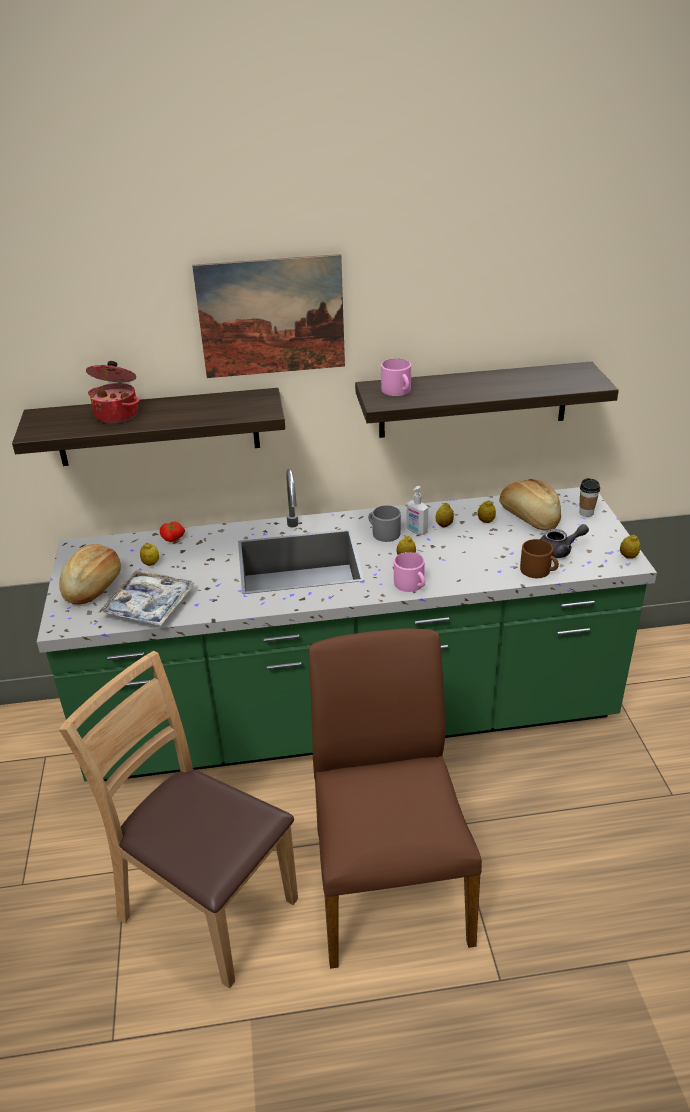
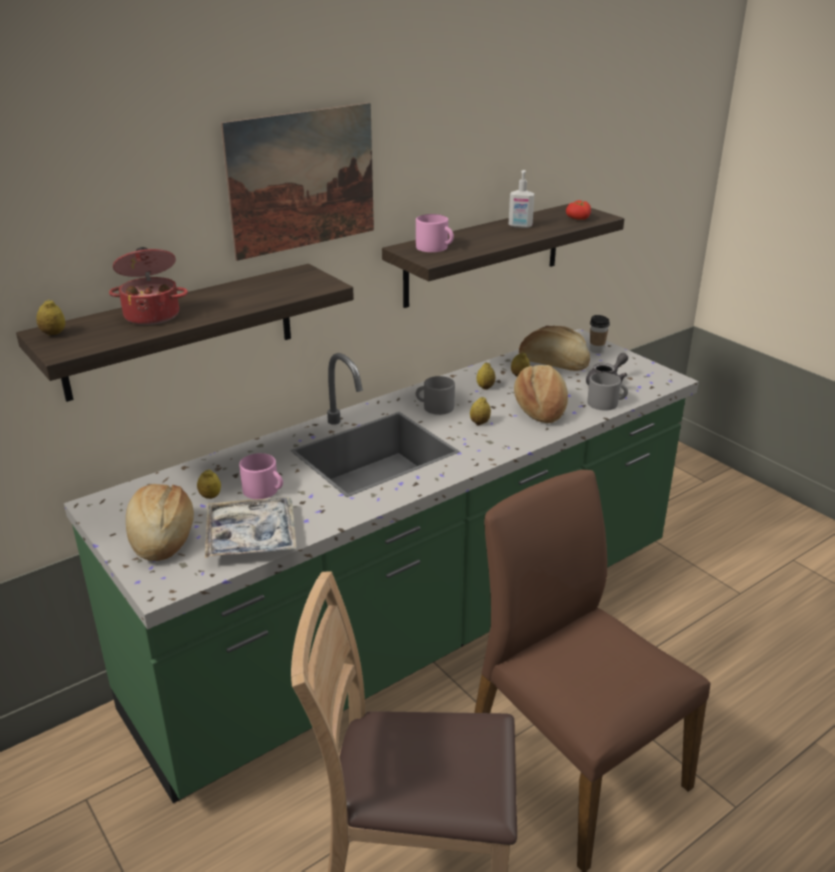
camera: 30 degrees left, 5 degrees down
(172, 539) = (211, 466): tomato -> tomato (579, 219)
(411, 584) = (508, 443): pink mug -> pink mug (264, 490)
(416, 531) = (465, 398): soap dispenser -> soap dispenser (520, 226)
(473, 558) = (540, 408): none -> bread
(538, 570) = (606, 403): brown mug -> grey mug
(628, 556) = (665, 375): lemon -> lemon (53, 334)

